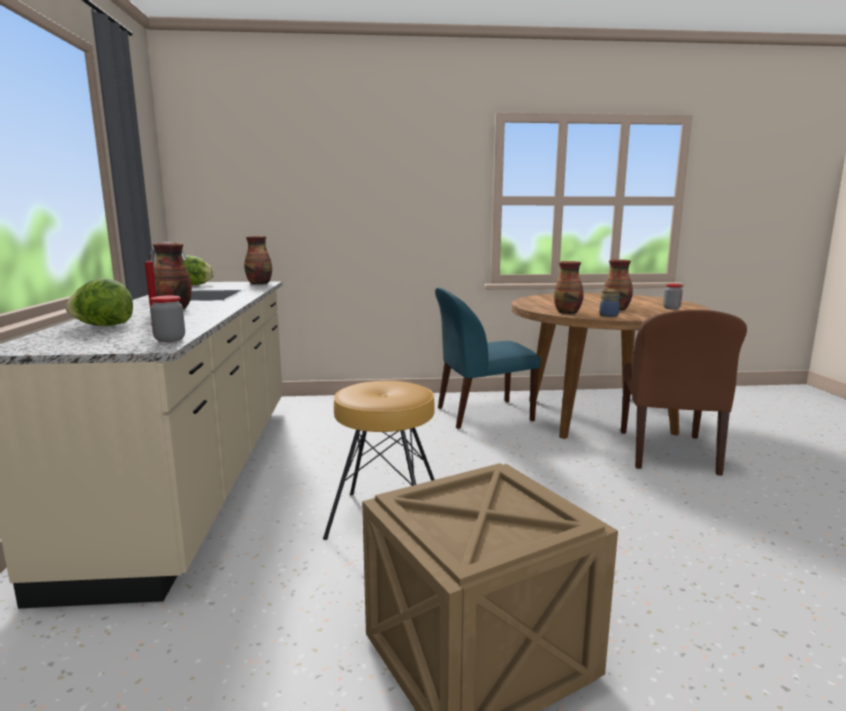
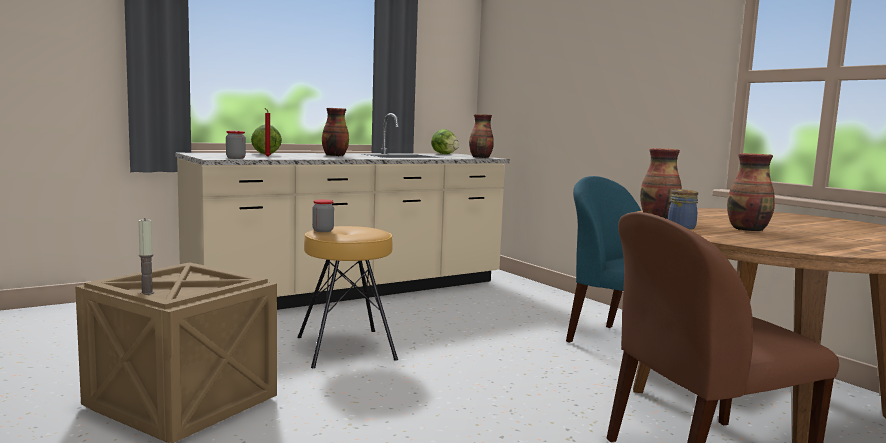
camera: 60 degrees right, 5 degrees down
(514, 539) = (147, 293): none -> candle
(671, 308) = (843, 245): jar -> jar (323, 231)

